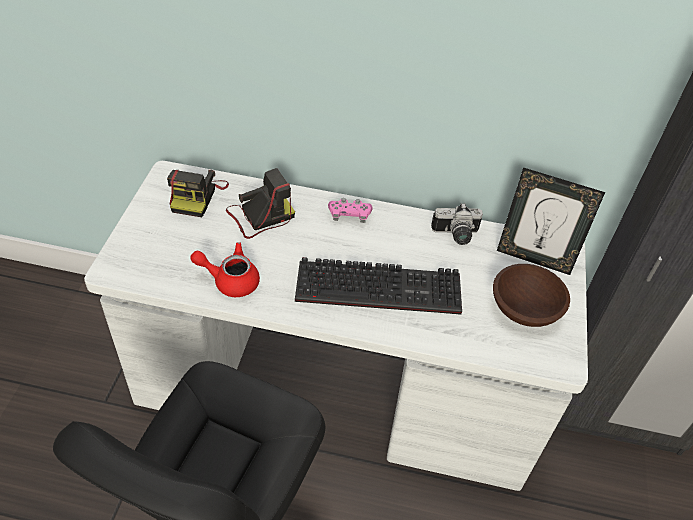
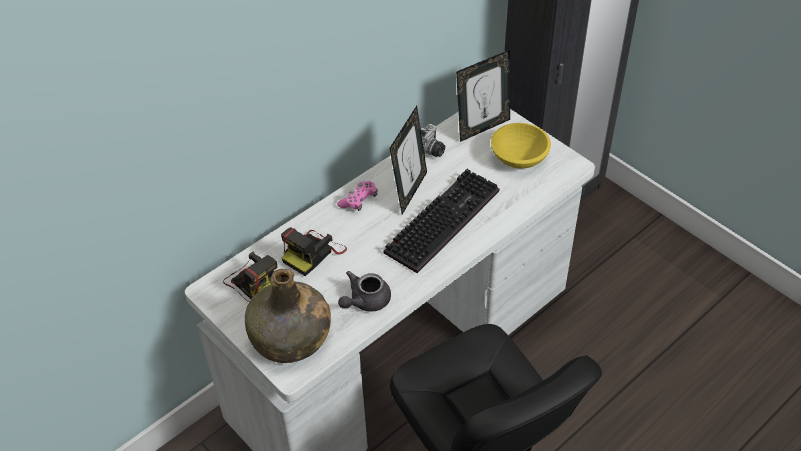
camera: 50 degrees left, 0 degrees up
(150, 251) = (291, 338): none -> green bottle
(230, 280) = (365, 301): red teapot -> grey teapot
(260, 216) = (313, 253): camera -> camera turned 150 degrees counterclockwise
(394, 245) = (409, 191): none -> picture frame
(524, 310) = (520, 158): brown bowl -> yellow bowl

